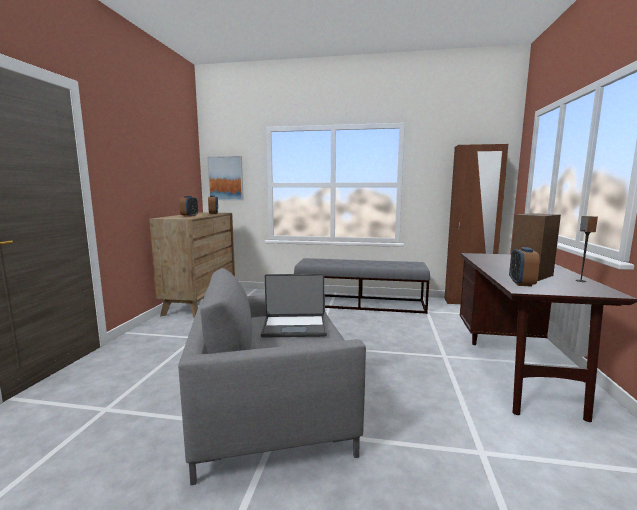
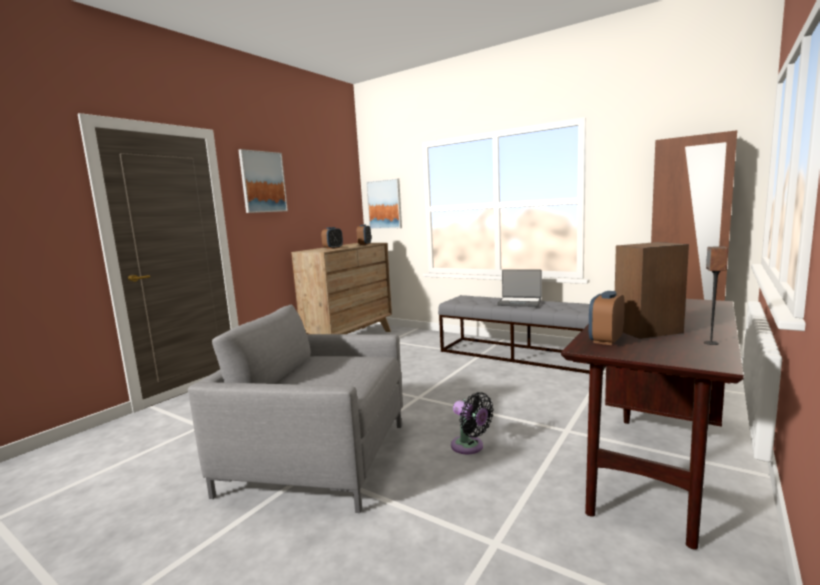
camera: 25 degrees right, 0 degrees up
(124, 145) = (263, 182): none -> picture
(294, 327) = (336, 369): laptop -> laptop (519, 303)
(391, 380) = (469, 447): none -> black fan

